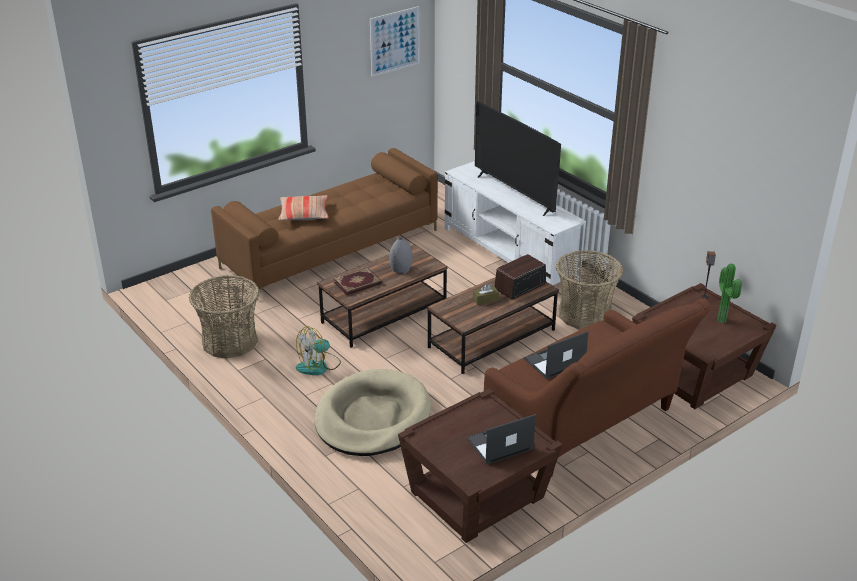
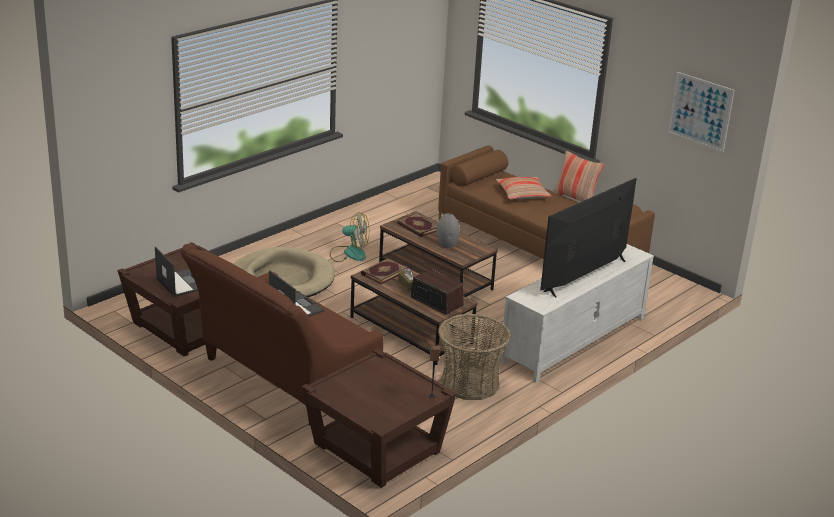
camera: 80 degrees right, 5 degrees down
(229, 341) = (375, 216): basket -> none
(318, 189) = (575, 198): none -> pillow
(318, 366) = (349, 253): fan -> fan turned 150 degrees clockwise
(459, 312) = (383, 272): none -> book
(723, 320) = (387, 404): potted plant -> none

